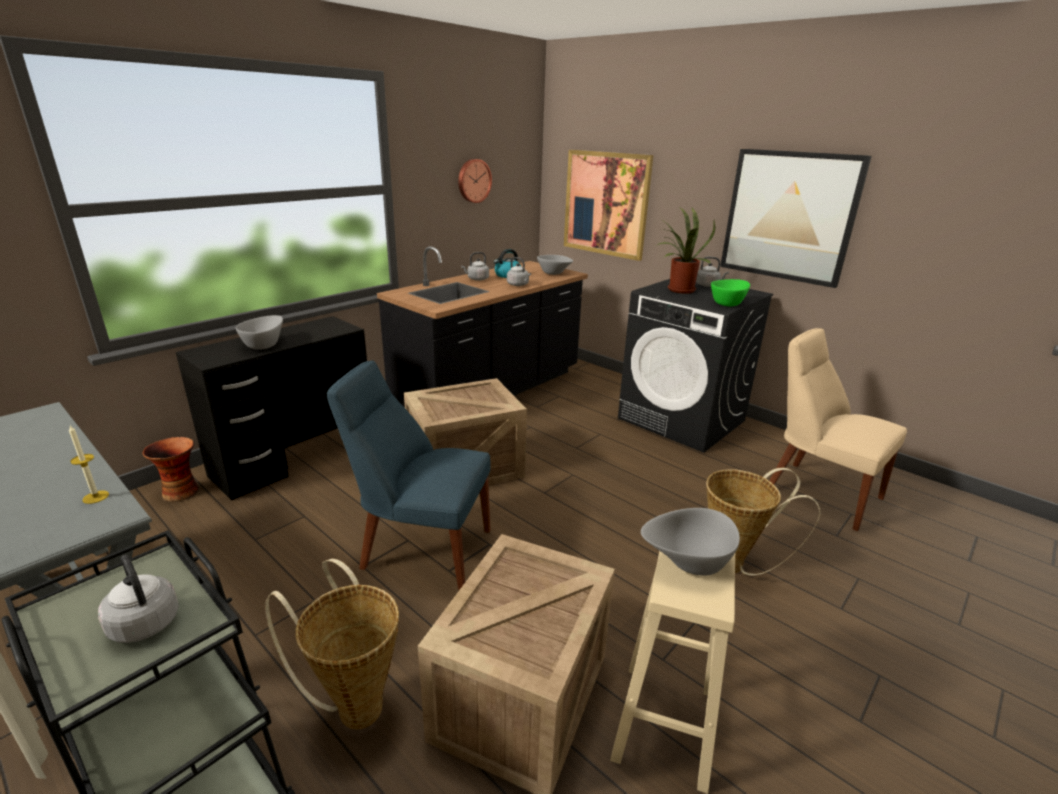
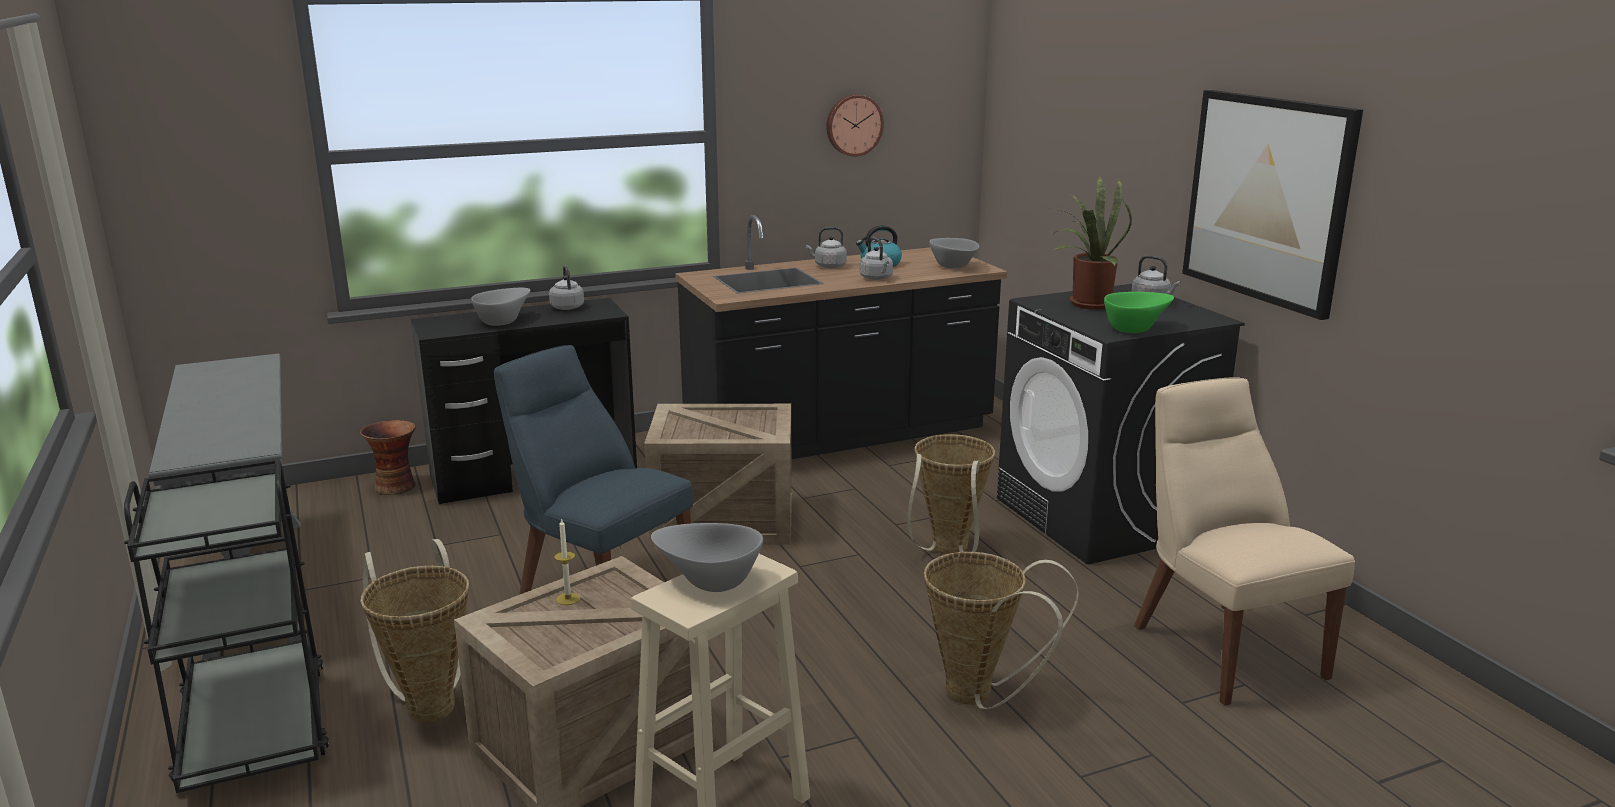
camera: 25 degrees right, 5 degrees down
(96, 497) = (252, 432): candle -> candle (568, 599)
(144, 621) = (222, 515): grey kettle -> grey kettle (567, 307)
(606, 204) = (1055, 164): picture -> none
(623, 461) = (947, 552): none -> basket

